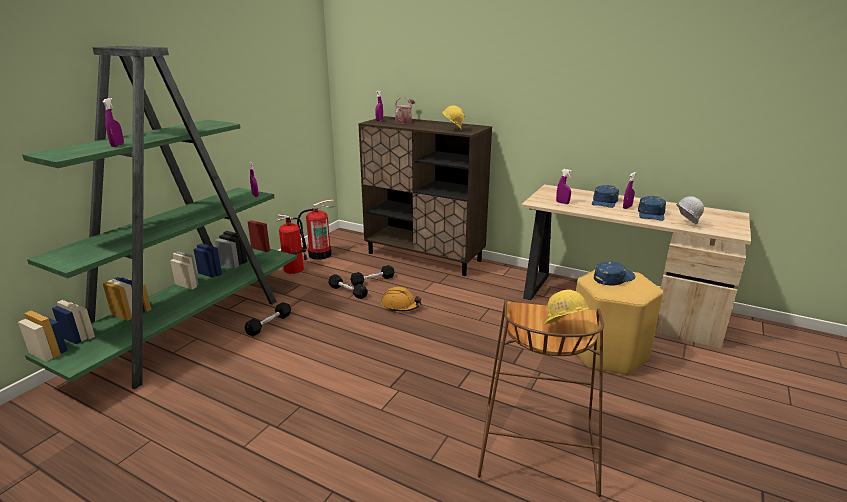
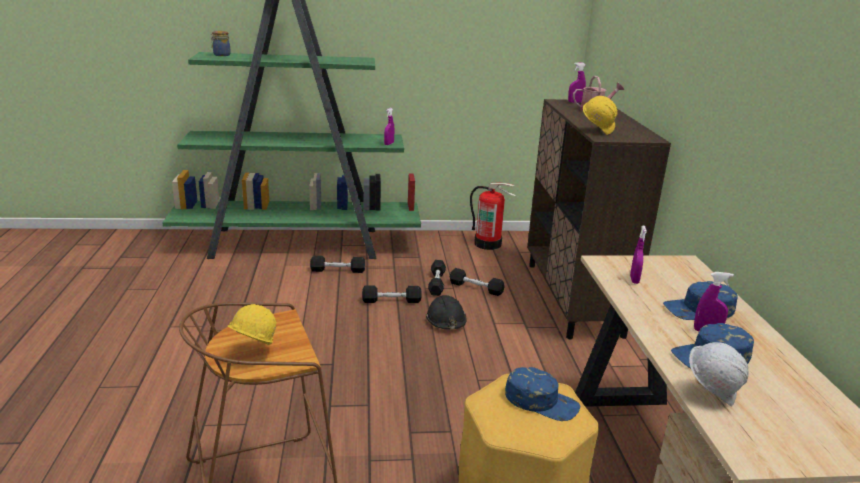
camera: 55 degrees right, 0 degrees up
(69, 150) = (221, 55): none -> jar
(117, 145) = (249, 59): purple spray bottle -> none
(295, 269) = (443, 244): fire extinguisher -> none
(348, 317) = (391, 301): none -> black dumbbell
(400, 305) = (446, 321): orange hard hat -> black hard hat

